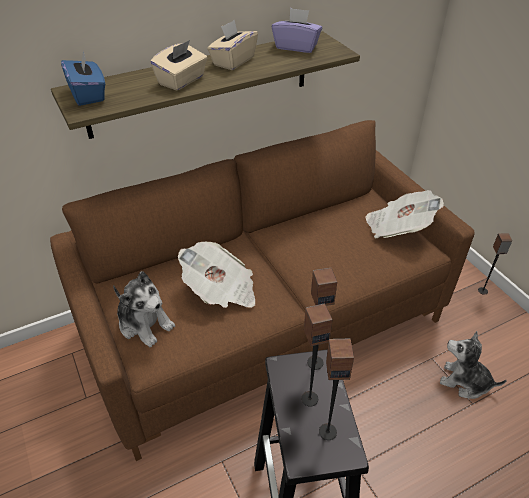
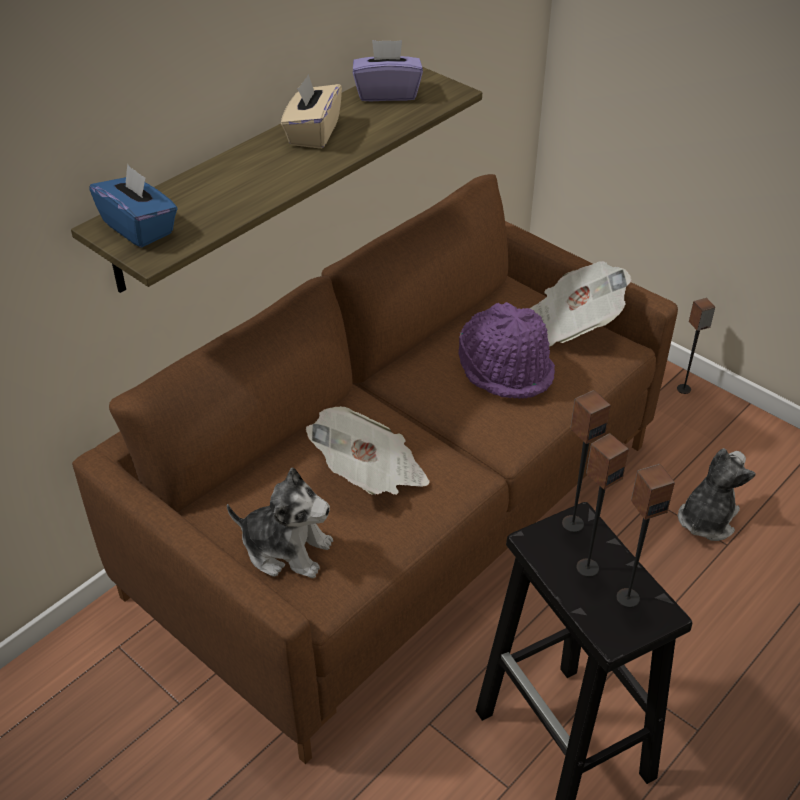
camera: 20 degrees left, 0 degrees up
(182, 81) = (261, 179): beige tissue box -> none
(341, 246) = (506, 369): none -> purple hat
(464, 382) = (706, 519): plush toy -> plush toy turned 120 degrees clockwise

